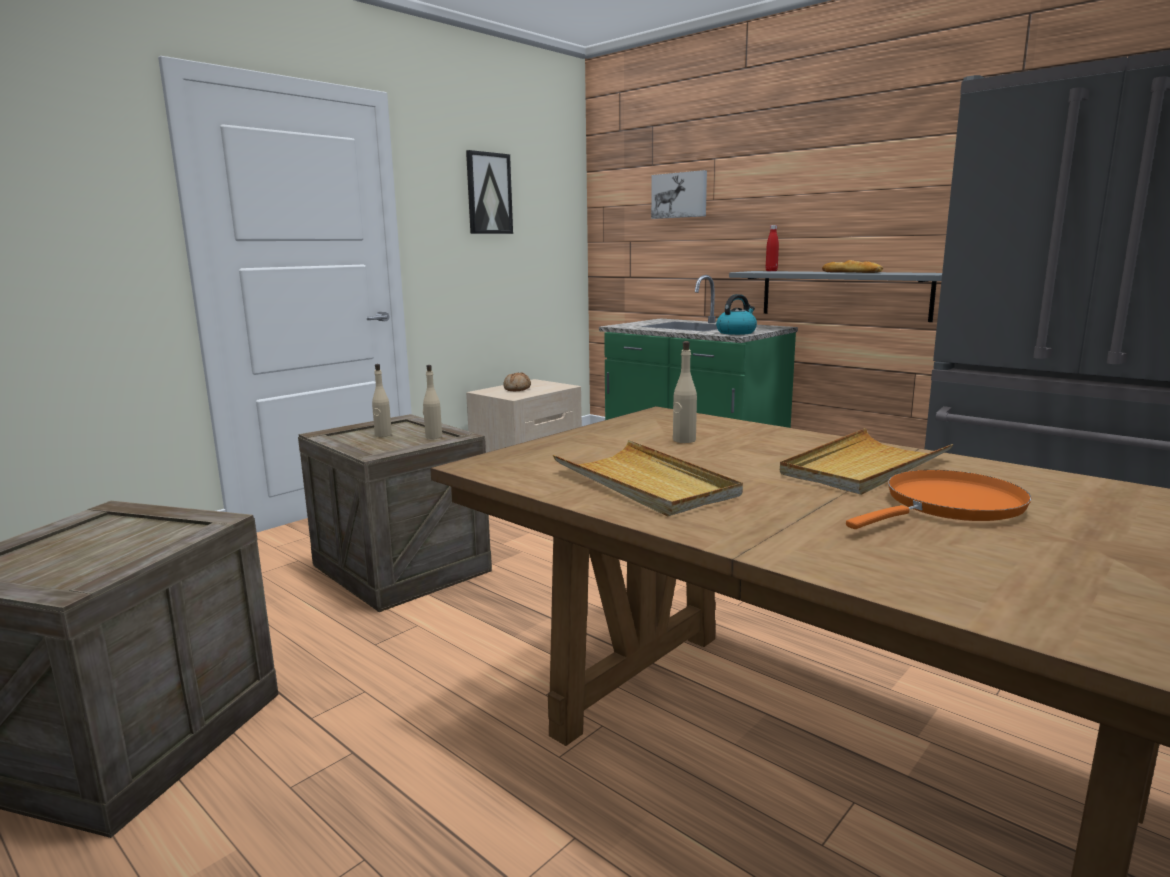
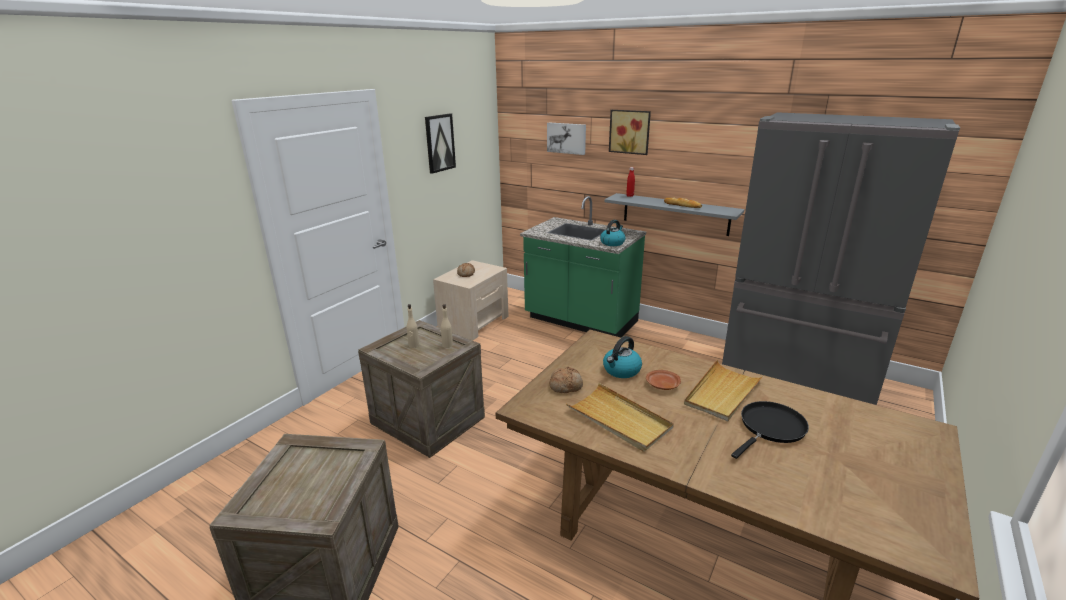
camera: 10 degrees left, 10 degrees up
(574, 449) = (566, 385): none -> bread
(684, 440) = (621, 370): beige bottle -> kettle
(750, 455) = (662, 385): none -> brown plate
(771, 171) = (630, 131): none -> picture
(948, 506) = (770, 428): orange frying pan -> black frying pan

